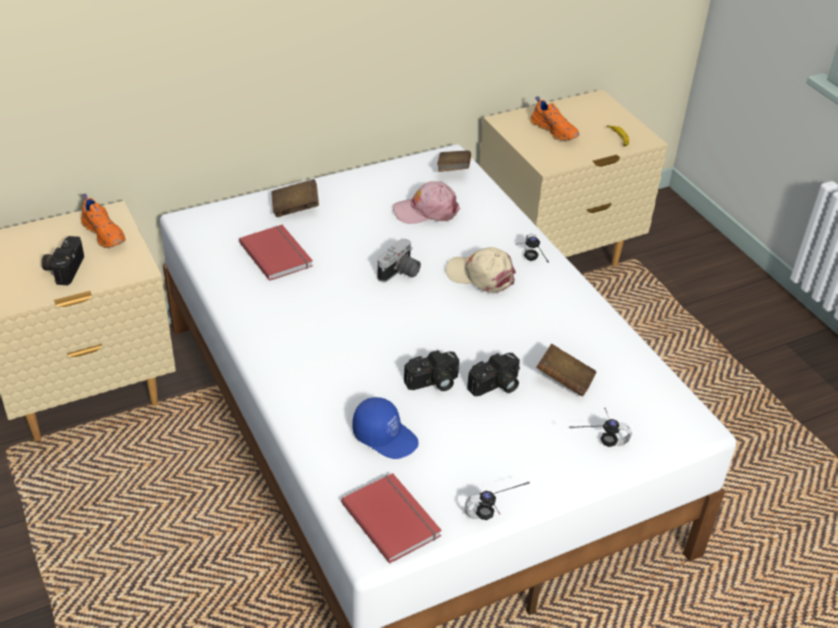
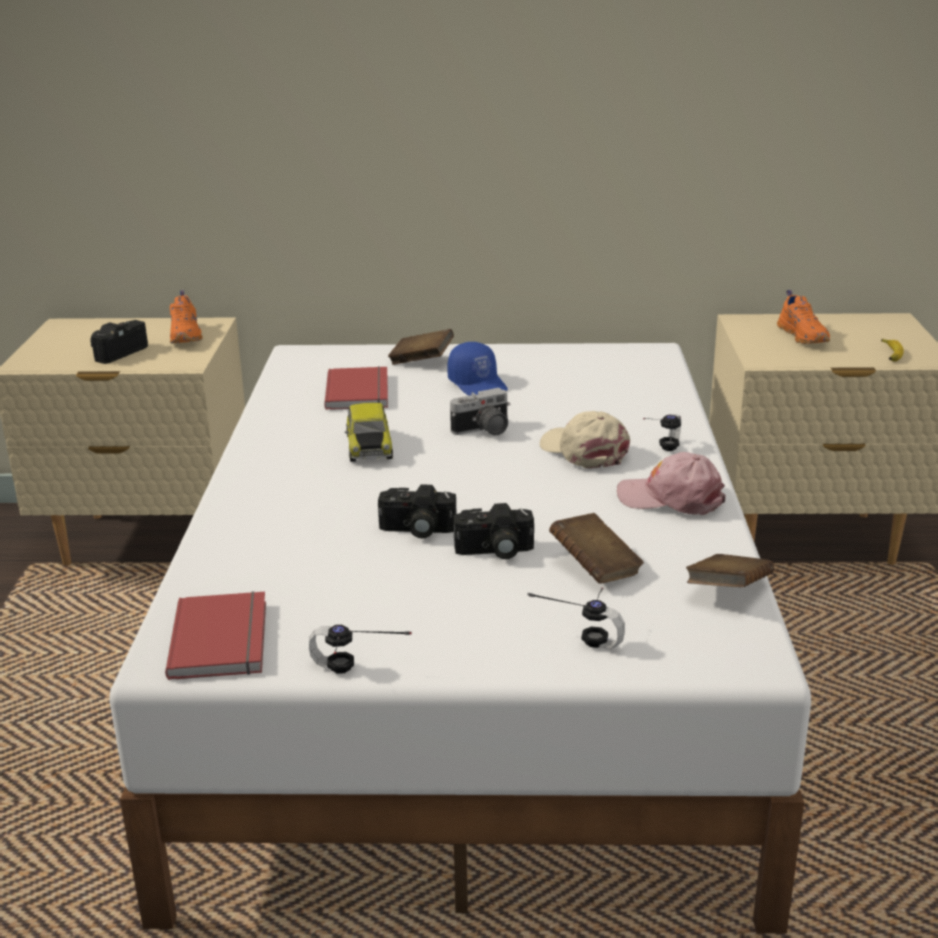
camera: 30 degrees right, 15 degrees down
(334, 312) = (368, 447): none -> toy car
(385, 436) = (303, 563): blue cap -> blue cap (478, 384)
(426, 211) = (574, 387): pink cap -> pink cap (671, 498)
(453, 171) = (645, 361): brown book -> brown book (728, 591)

